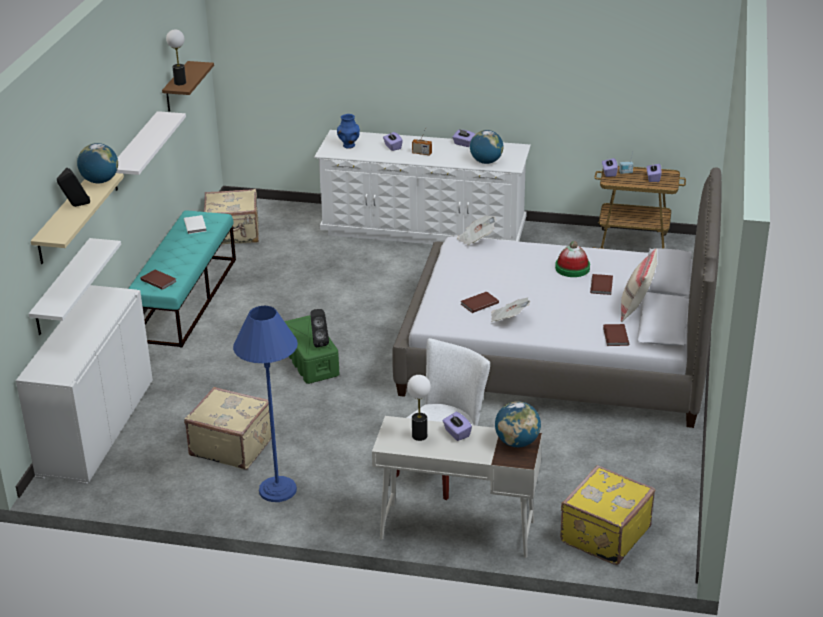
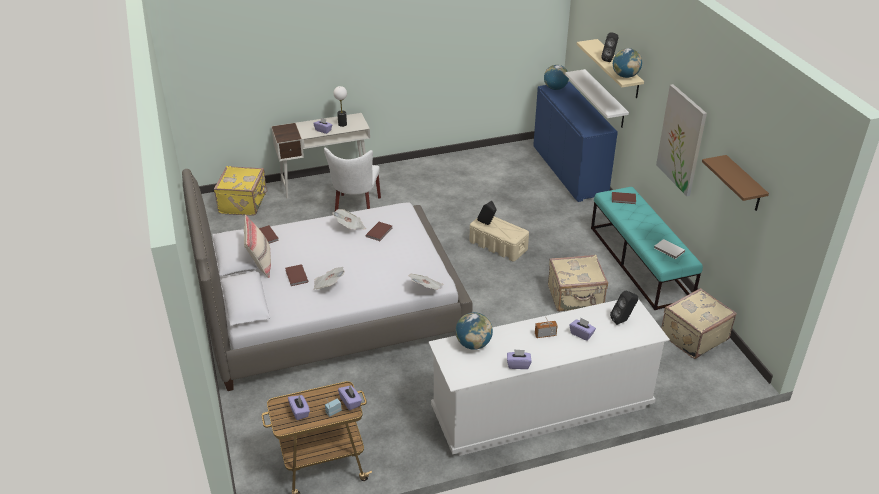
camera: 150 degrees right, 5 degrees up
(96, 428) = (569, 171): white cabinet -> blue cabinet
(135, 152) = (681, 140): white shelf -> picture
(180, 83) = (725, 165): table lamp -> none
(232, 446) = (485, 184): beige suitcase -> beige suitcase (575, 297)
(277, 490) = (436, 172): blue floor lamp -> none
(310, 361) = (498, 246): green storage box -> beige storage box
(349, 146) = (623, 320): blue vase -> black speaker
(517, 442) = (287, 135): globe -> globe (555, 88)
(572, 268) = (328, 285): hat -> newspaper

